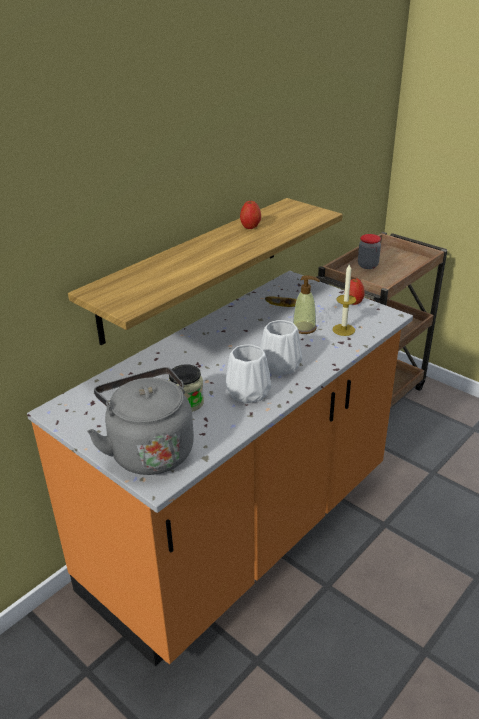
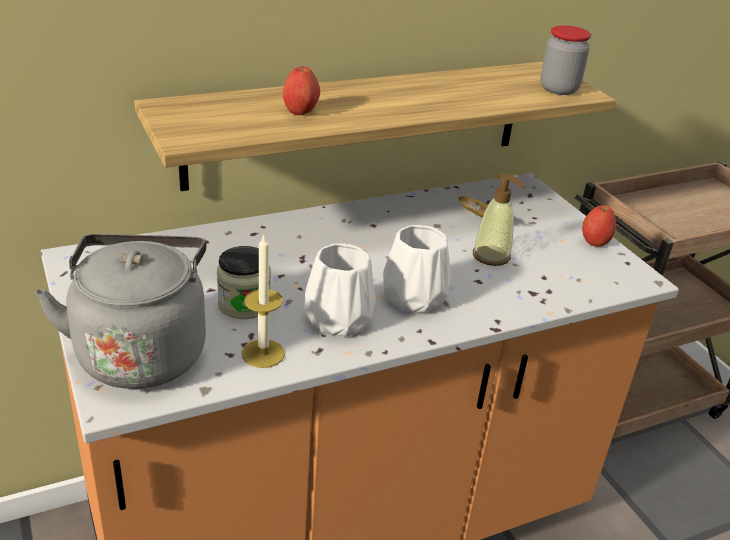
camera: 20 degrees right, 0 degrees up
(250, 227) = (459, 84): apple -> apple (300, 112)
(343, 330) = (550, 276): candle -> candle (263, 353)
(367, 265) = (670, 202): jar -> jar (558, 89)

